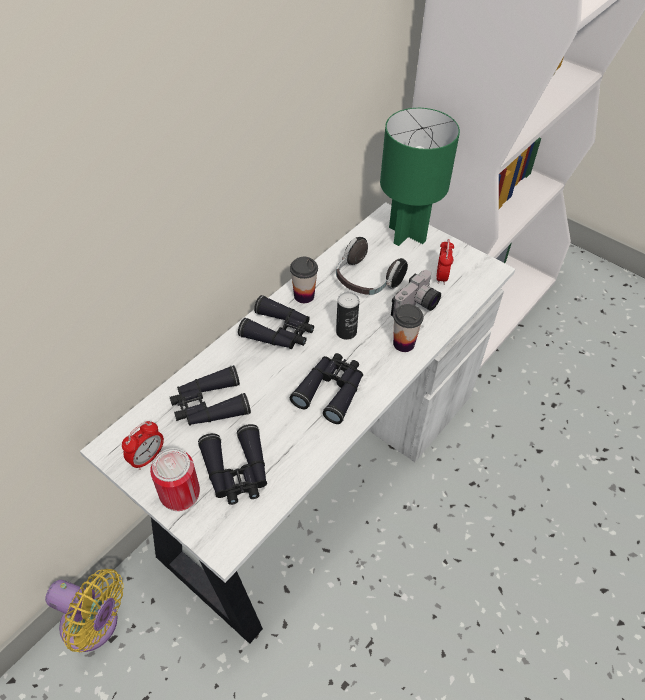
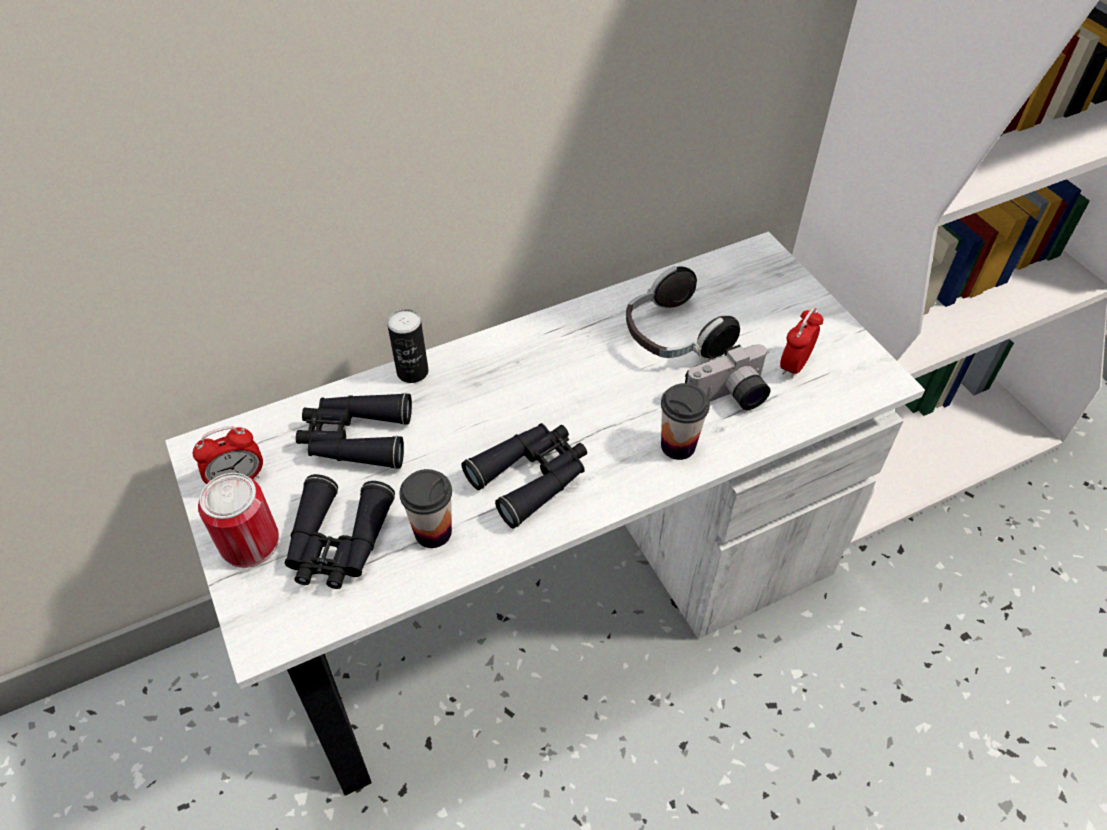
camera: 25 degrees right, 0 degrees up
(95, 625) = (173, 684): yellow fan -> none
(279, 332) = (507, 370): black binoculars -> none
(304, 296) = (570, 330): cup -> cup (433, 532)
(346, 332) = (601, 401): can -> can (412, 372)
(407, 234) = (775, 287): green table lamp -> none

